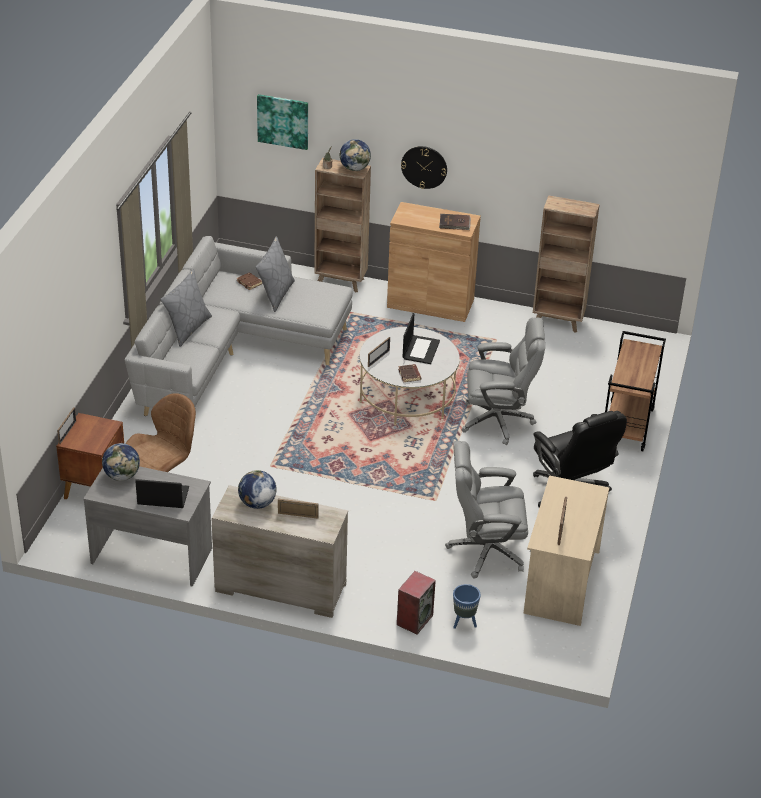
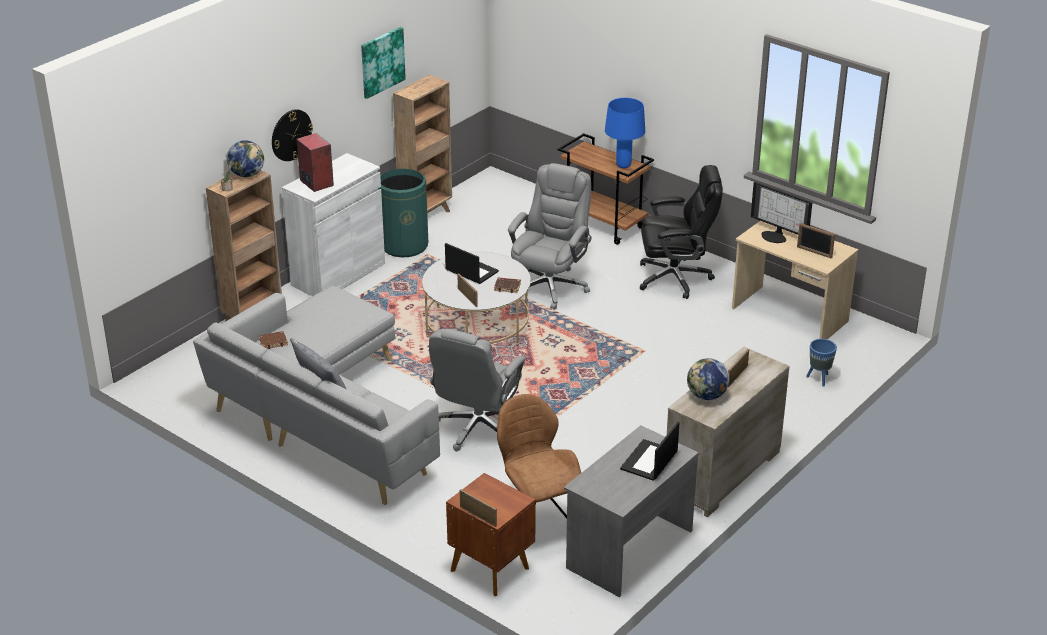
camera: 65 degrees left, 5 degrees down
(122, 476) = (599, 481): globe -> none
(275, 294) = (309, 331): grey pillow -> none
(283, 121) = (158, 172): picture -> picture (382, 62)
(414, 619) = (802, 405): speaker -> speaker (316, 182)
(430, 303) = (338, 274): brown cabinet -> white cabinet
(454, 223) = (349, 169): brown book -> none
(485, 551) = (729, 342): grey office chair -> grey office chair (477, 428)
(500, 324) = (404, 245): none -> green trash can
(572, 500) = (775, 236): none -> monitor
(635, 379) = (623, 165): none -> blue table lamp

